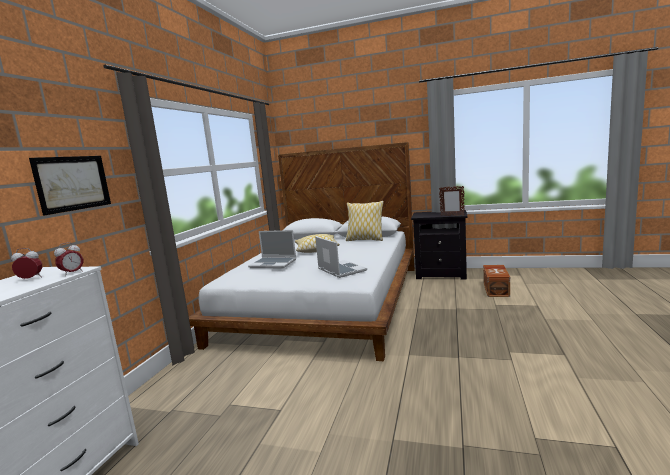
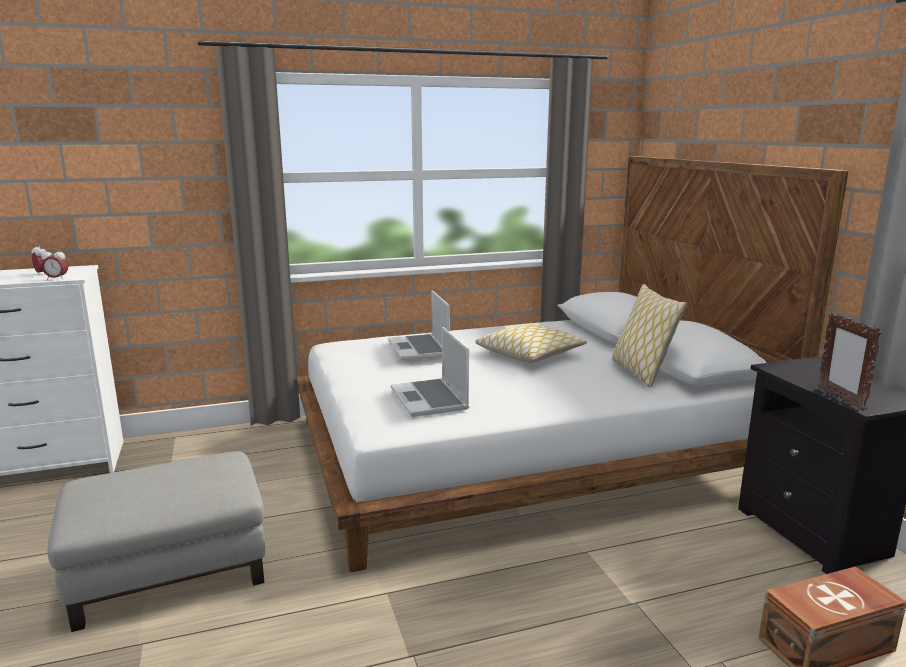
camera: 55 degrees right, 5 degrees up
(73, 183) = (153, 182): picture -> none
(322, 422) = (170, 570): none -> grey ottoman
(340, 270) = (430, 399): laptop -> laptop turned 135 degrees clockwise

